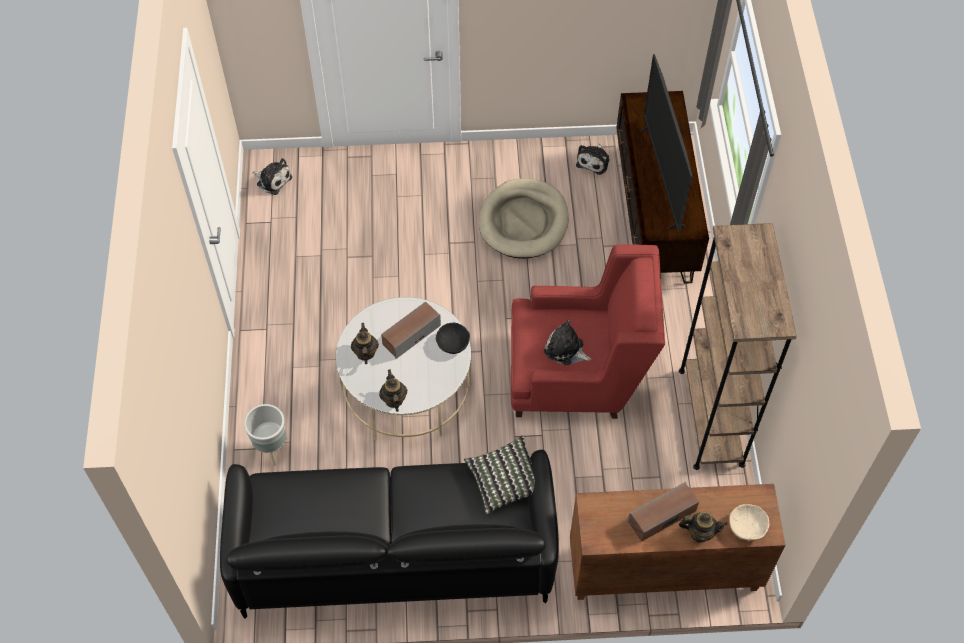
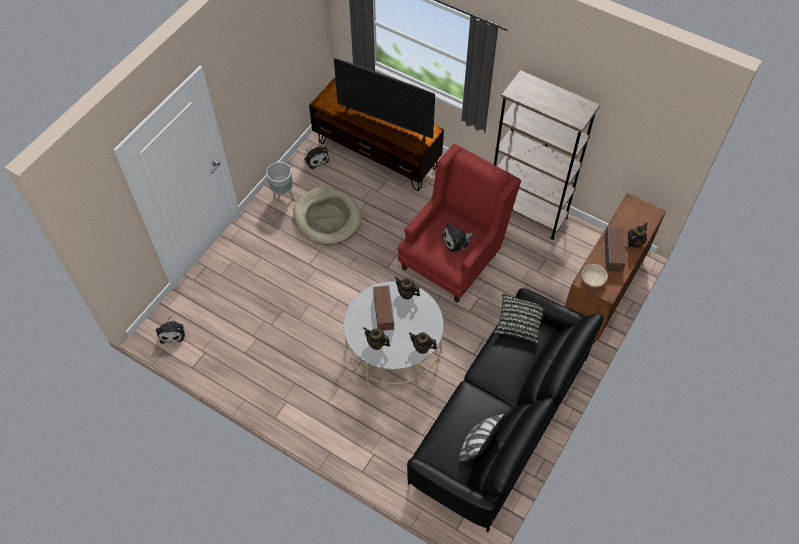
camera: 55 degrees left, 0 degrees up
(272, 449) = (379, 448): grey planter -> grey planter (283, 195)
(273, 180) = (172, 332): plush toy -> plush toy turned 105 degrees clockwise
(308, 528) = (477, 446): none -> pillow
(452, 343) = (407, 293): black bowl -> teapot
(747, 526) = (644, 220): beige bowl -> beige bowl (593, 279)

